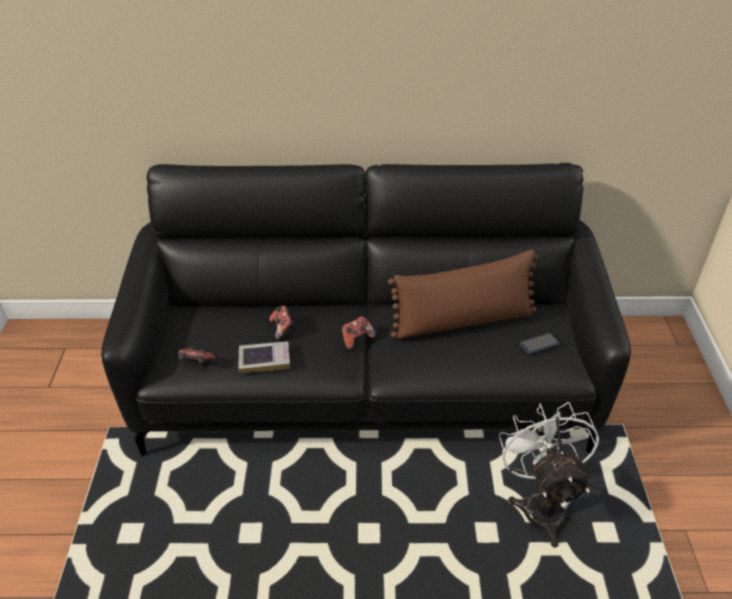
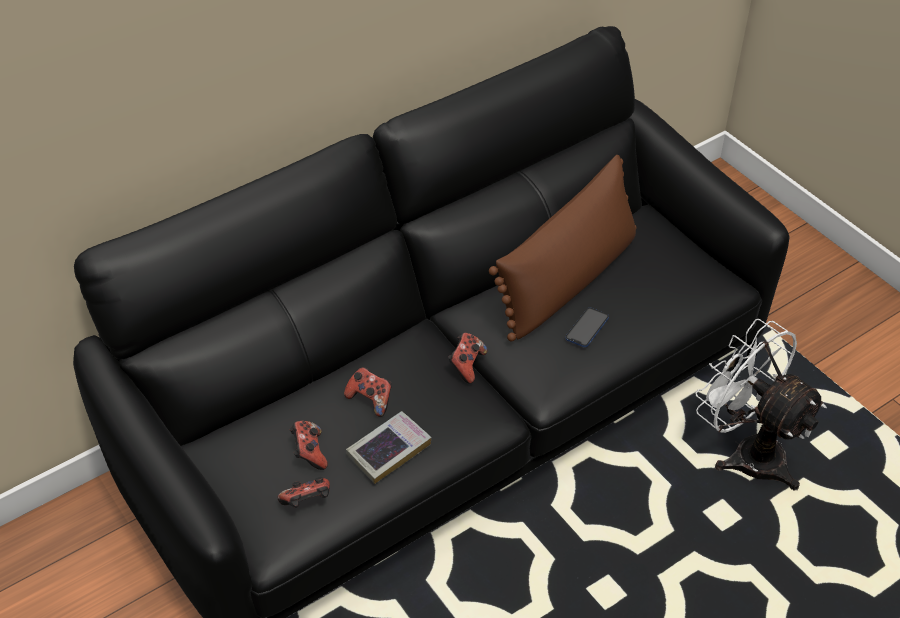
camera: 35 degrees left, 5 degrees up
(223, 339) = (309, 453): none -> game controller
(539, 344) = (671, 267): phone -> phone (587, 328)

